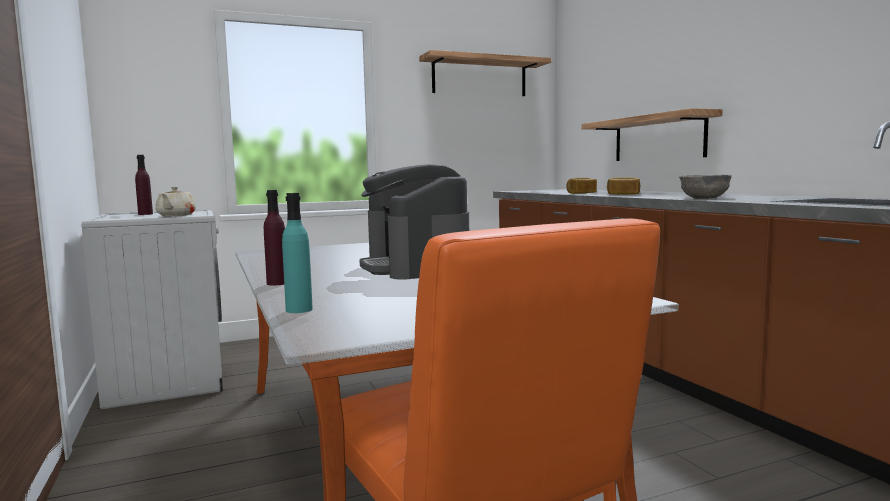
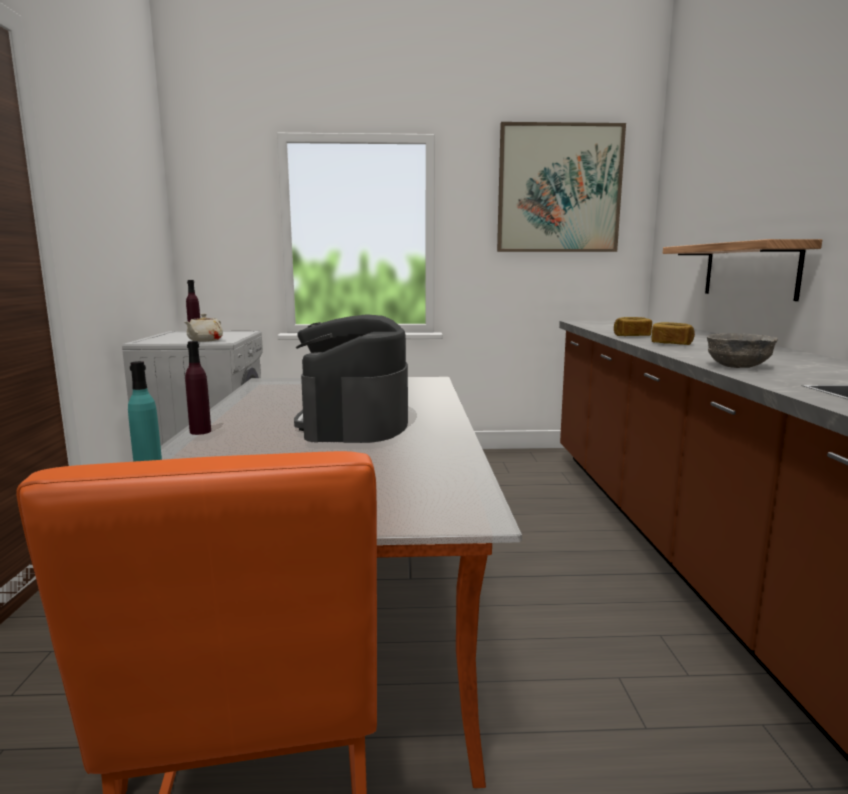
camera: 20 degrees right, 5 degrees up
(479, 77) = (559, 189): shelf -> picture

